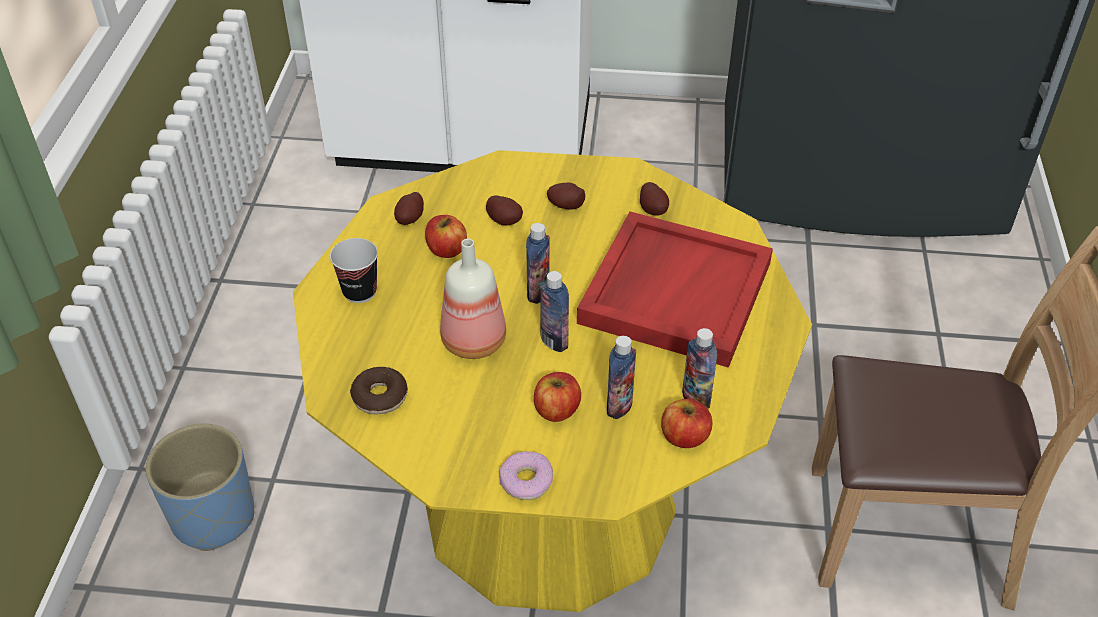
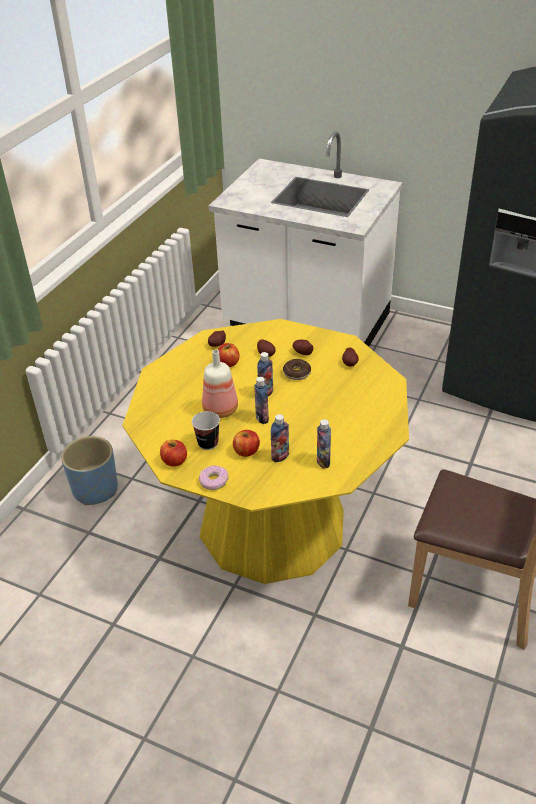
camera: 20 degrees right, 5 degrees down
(359, 291) = (174, 375): cup -> cup (208, 443)
(380, 397) = (160, 426): donut -> donut (297, 373)
(674, 291) = (339, 406): red tray -> none
(684, 437) = (307, 479): apple -> apple (174, 461)

